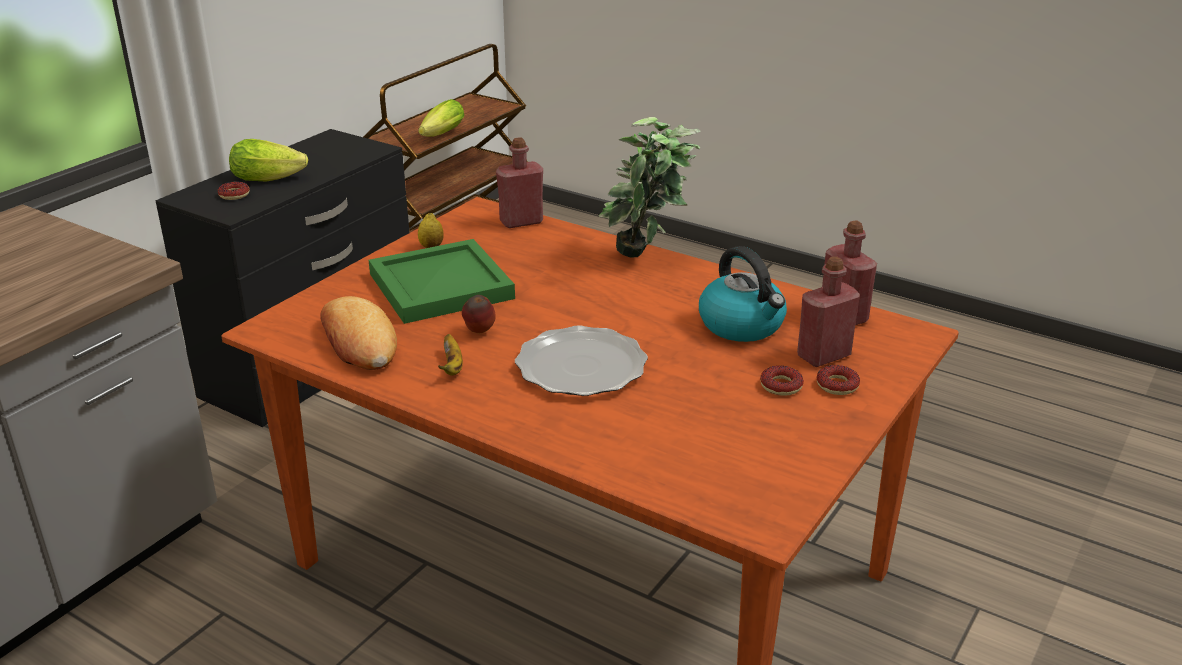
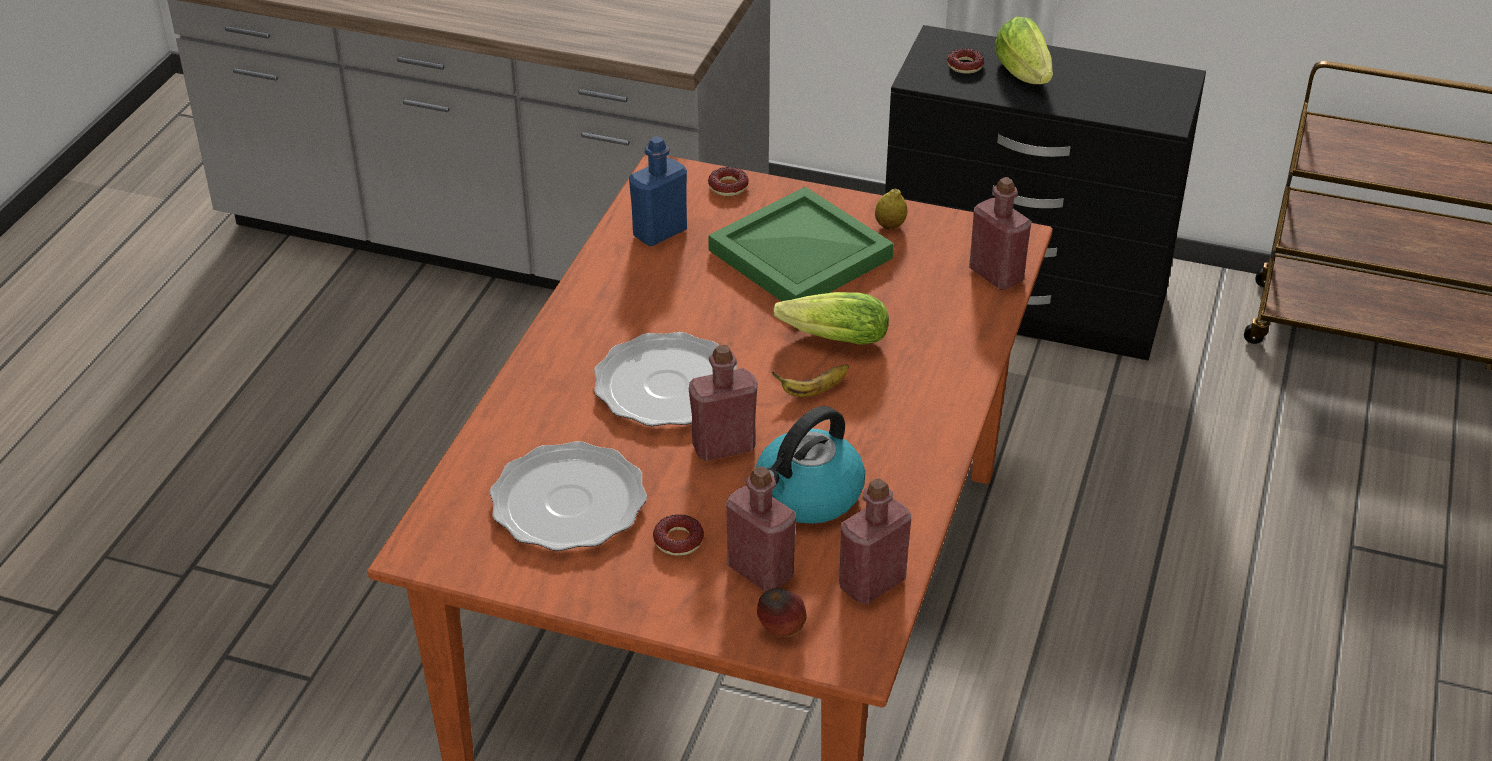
camera: 75 degrees right, 10 degrees up
(359, 342) = (660, 233): bread -> blue bottle
(440, 136) = (1373, 171): lettuce -> lettuce (829, 338)
(452, 367) = (635, 301): banana -> banana (813, 391)
(479, 332) = (710, 302): apple -> apple (781, 631)
(647, 258) = (950, 393): potted plant -> none
(672, 351) = (723, 447): none -> red bottle
(719, 432) = (570, 502): none -> plate
(837, 385) = (695, 587): donut -> donut (728, 186)

